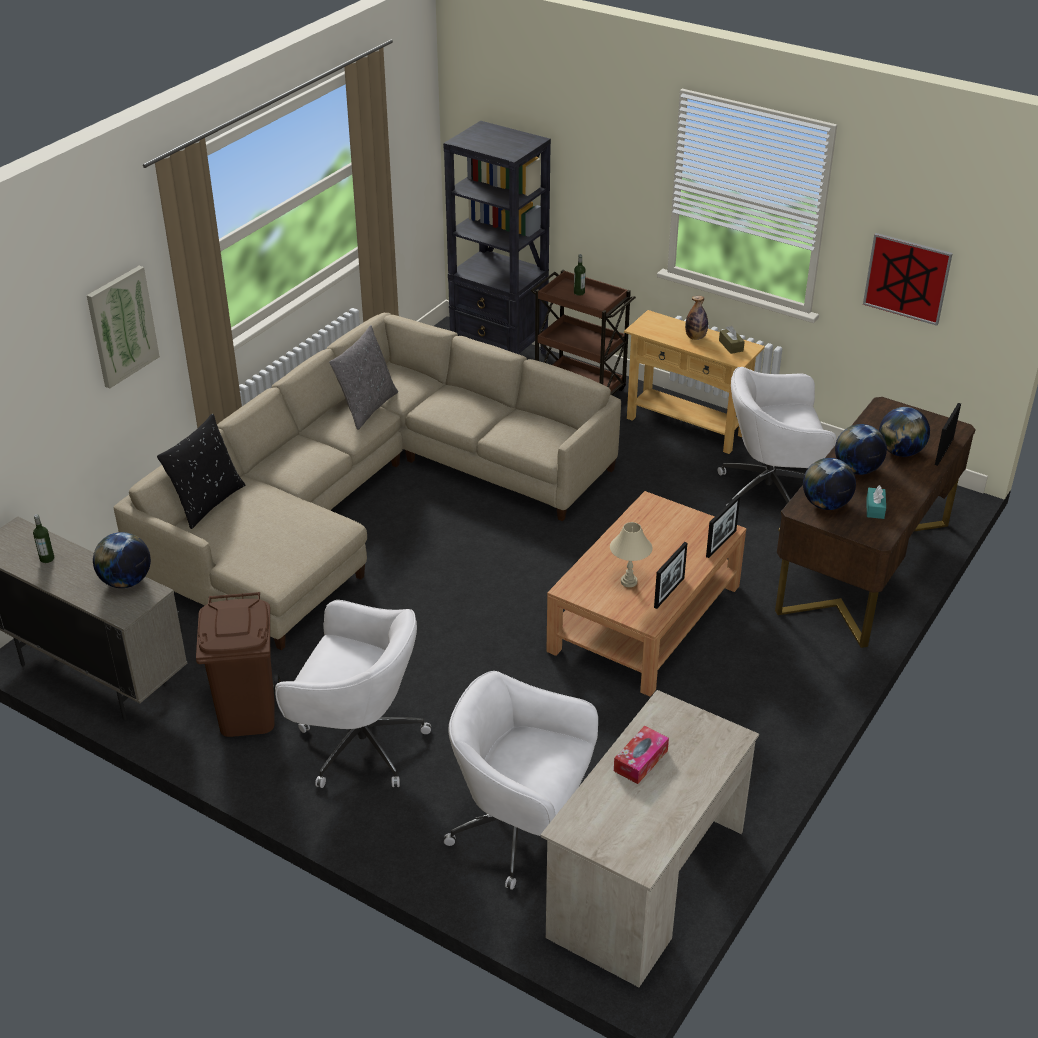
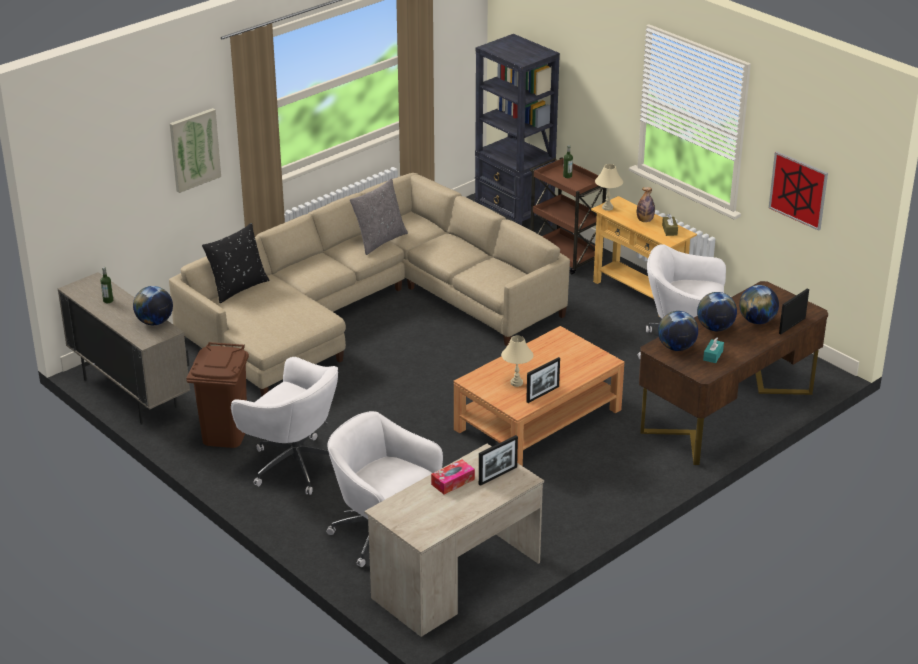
camera: 15 degrees right, 5 degrees down
(643, 327) = (607, 208): none -> beige table lamp
(721, 543) = (599, 369): picture frame -> picture frame (498, 475)

